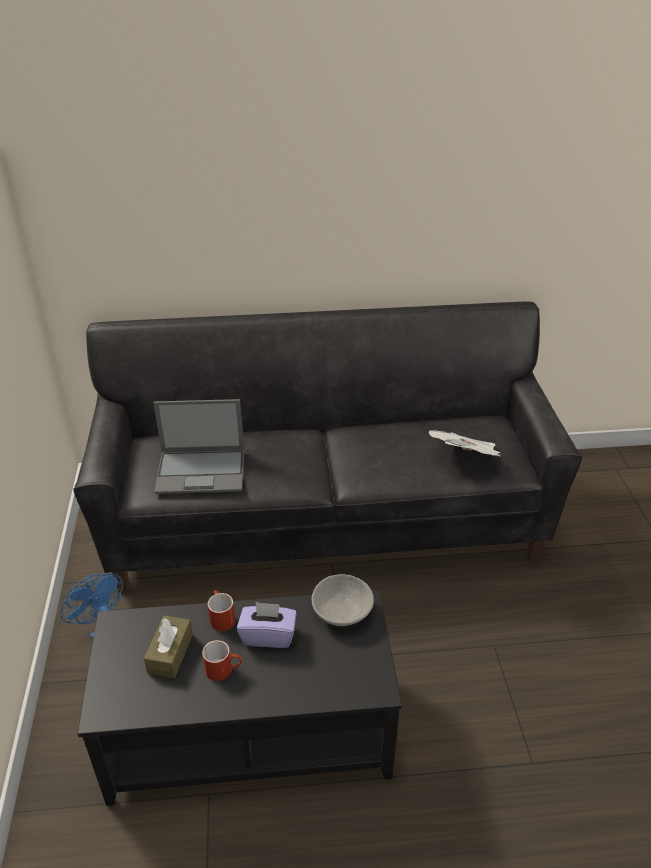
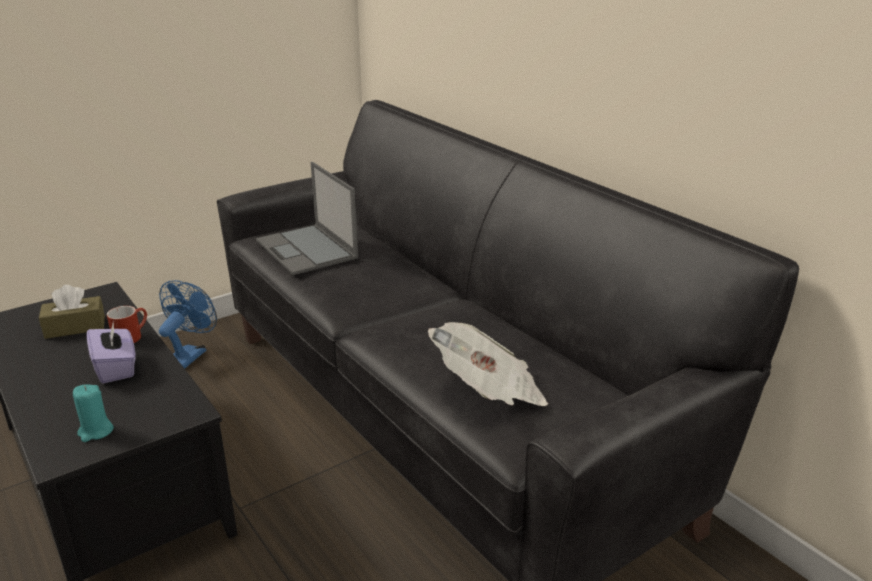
camera: 60 degrees right, 10 degrees down
(224, 669) = (62, 359): red mug -> none
(342, 612) = (170, 401): grey bowl -> none
(355, 661) = (95, 431): none -> turquoise candle

